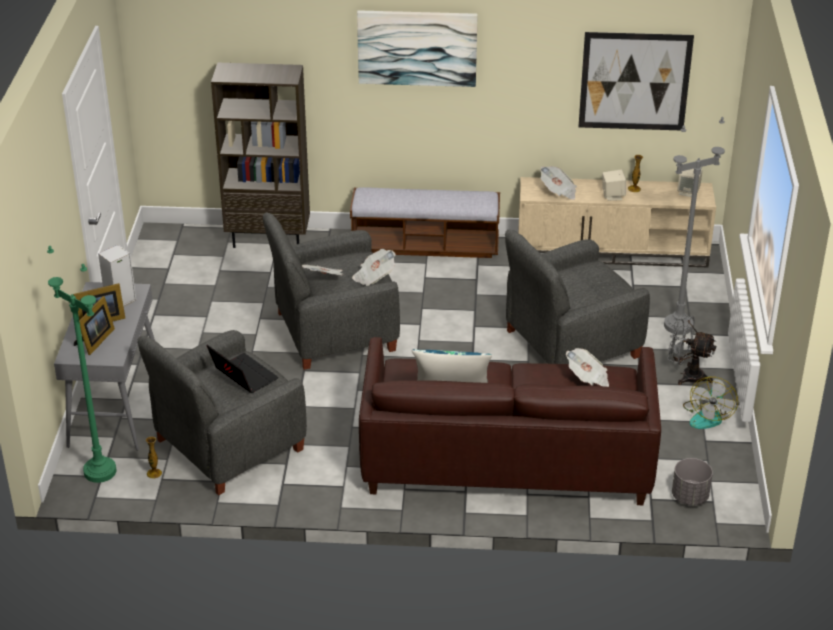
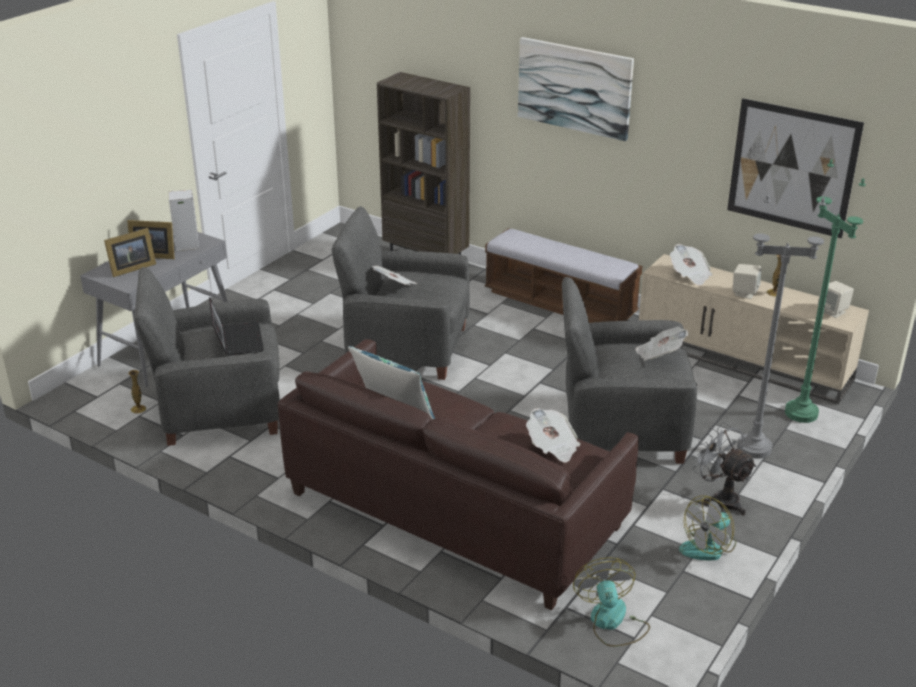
camera: 30 degrees right, 5 degrees down
(99, 471) = (100, 392): green floor lamp -> green floor lamp (801, 413)
(374, 277) = (440, 297): newspaper -> newspaper (659, 354)
(689, 497) = (611, 622): grey planter -> fan

